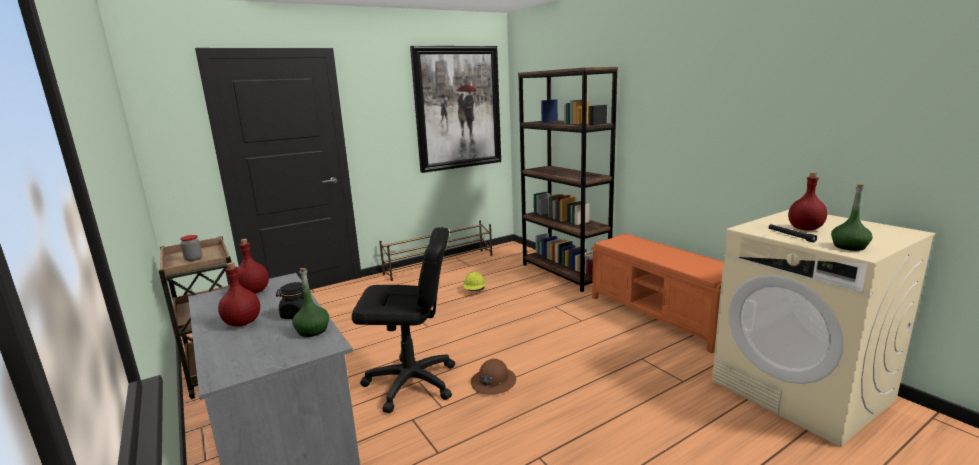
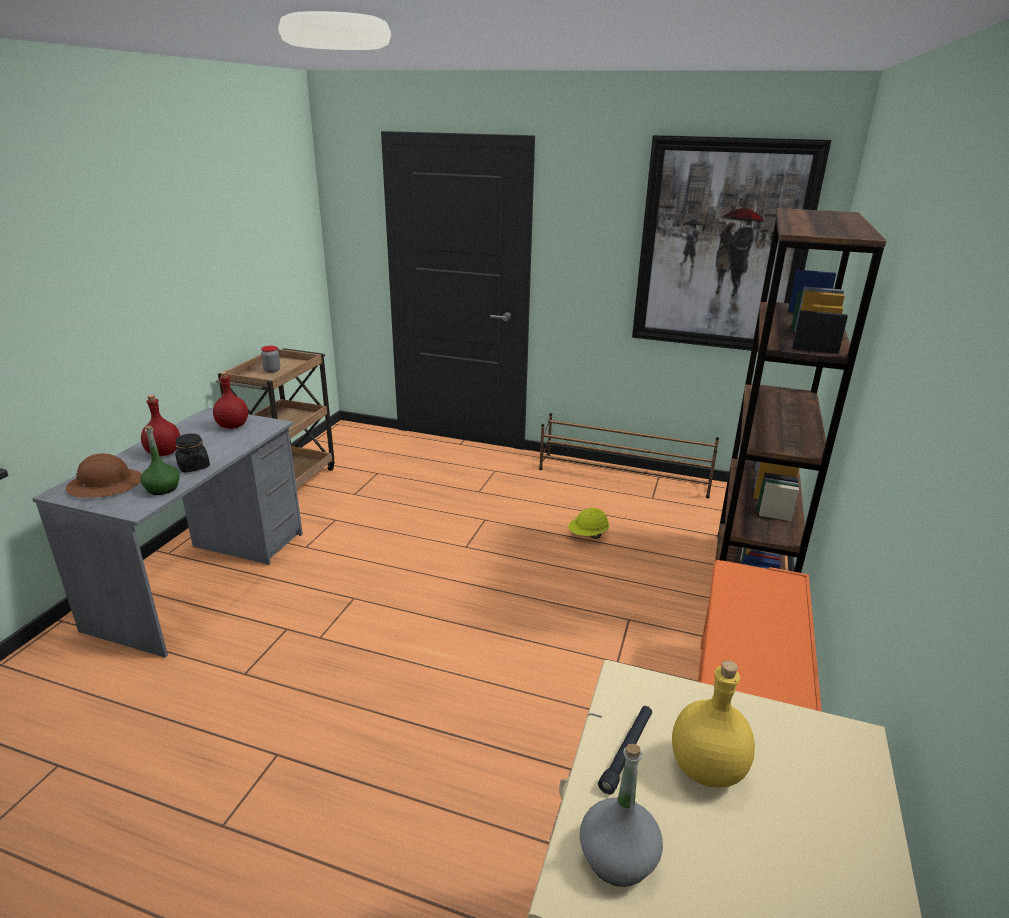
camera: 50 degrees right, 10 degrees up
(411, 383) = (346, 595): black office chair -> none
(493, 382) = (394, 651): brown hard hat -> brown hard hat (106, 485)
(805, 229) = (708, 769): red bottle -> yellow bottle
(849, 247) = (617, 857): green bottle -> grey bottle

